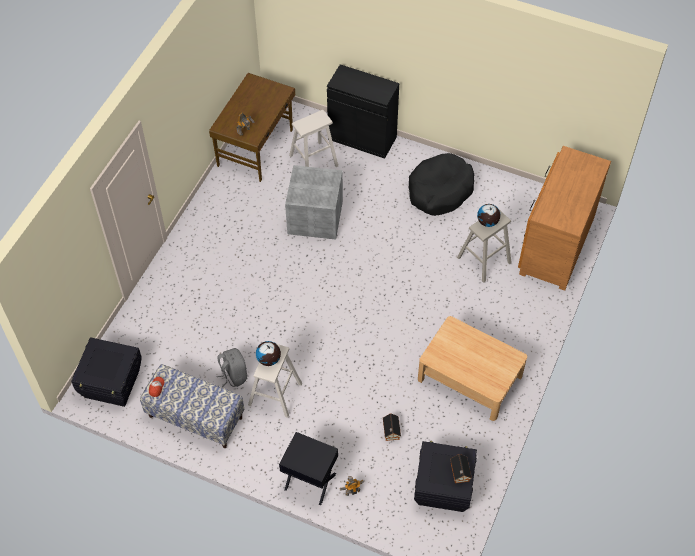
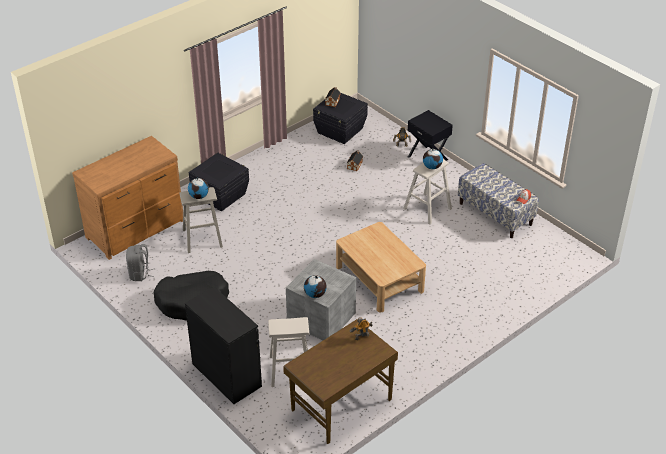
camera: 155 degrees left, 15 degrees down
(112, 384) = (556, 253): black storage box -> black storage box (220, 195)
(233, 375) = (454, 229): grey backpack -> grey backpack (140, 274)
(311, 172) = (315, 294): none -> globe
(470, 377) = (277, 175): beige coffee table -> beige coffee table (379, 279)

